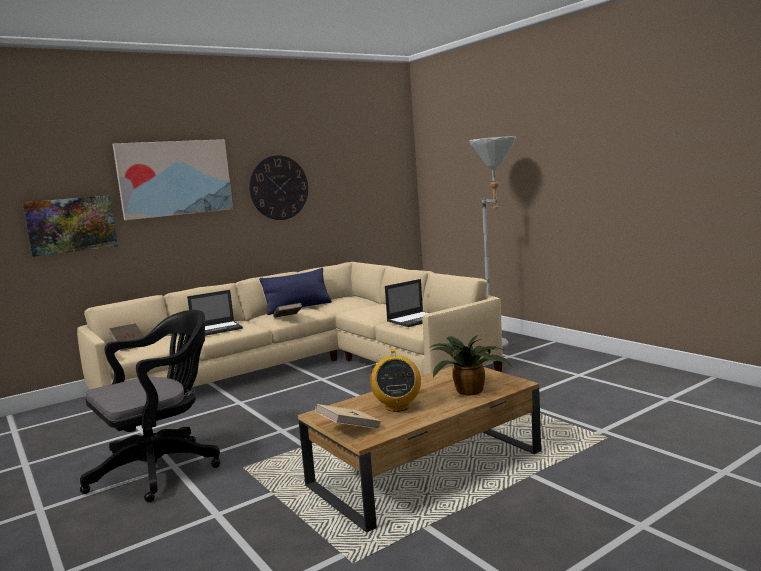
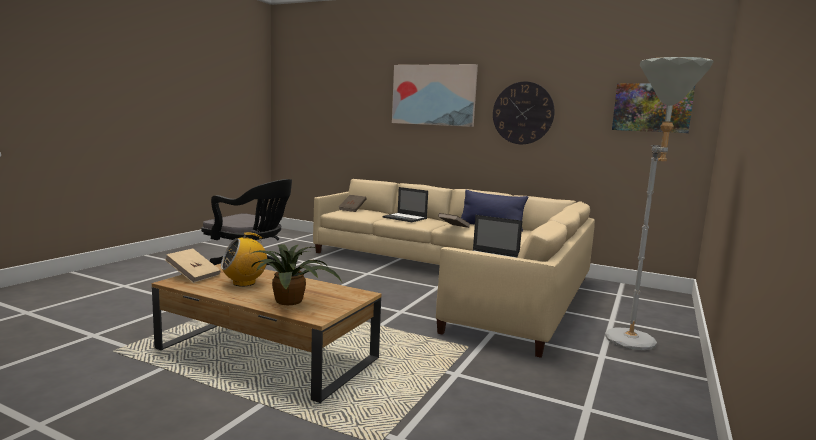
camera: 60 degrees right, 0 degrees up
(71, 225) = (363, 121): picture -> picture (652, 107)

